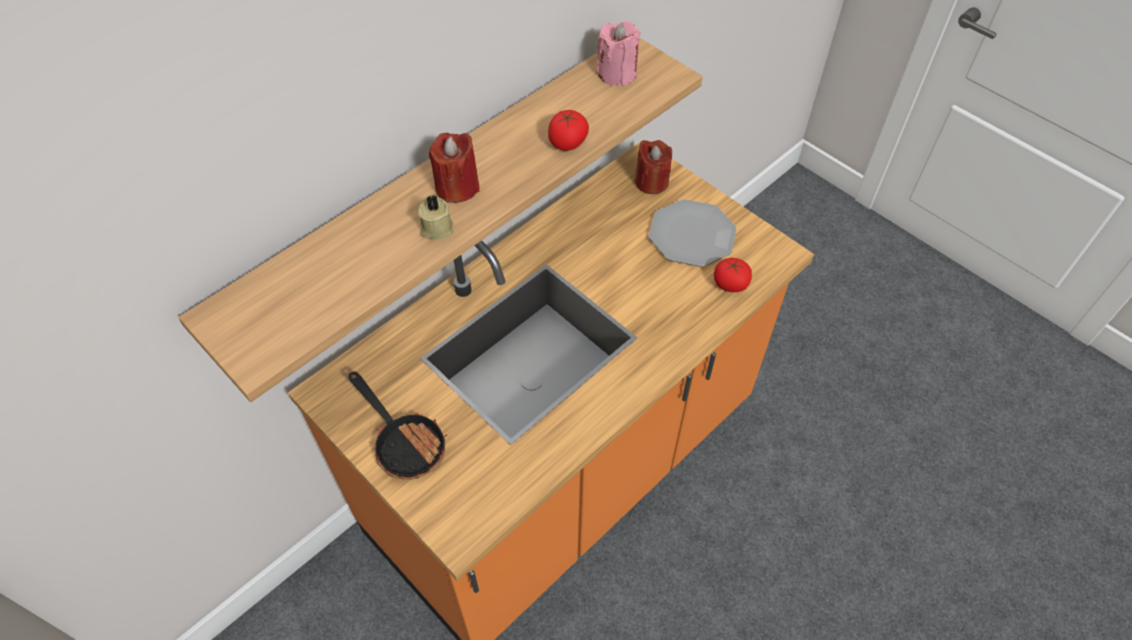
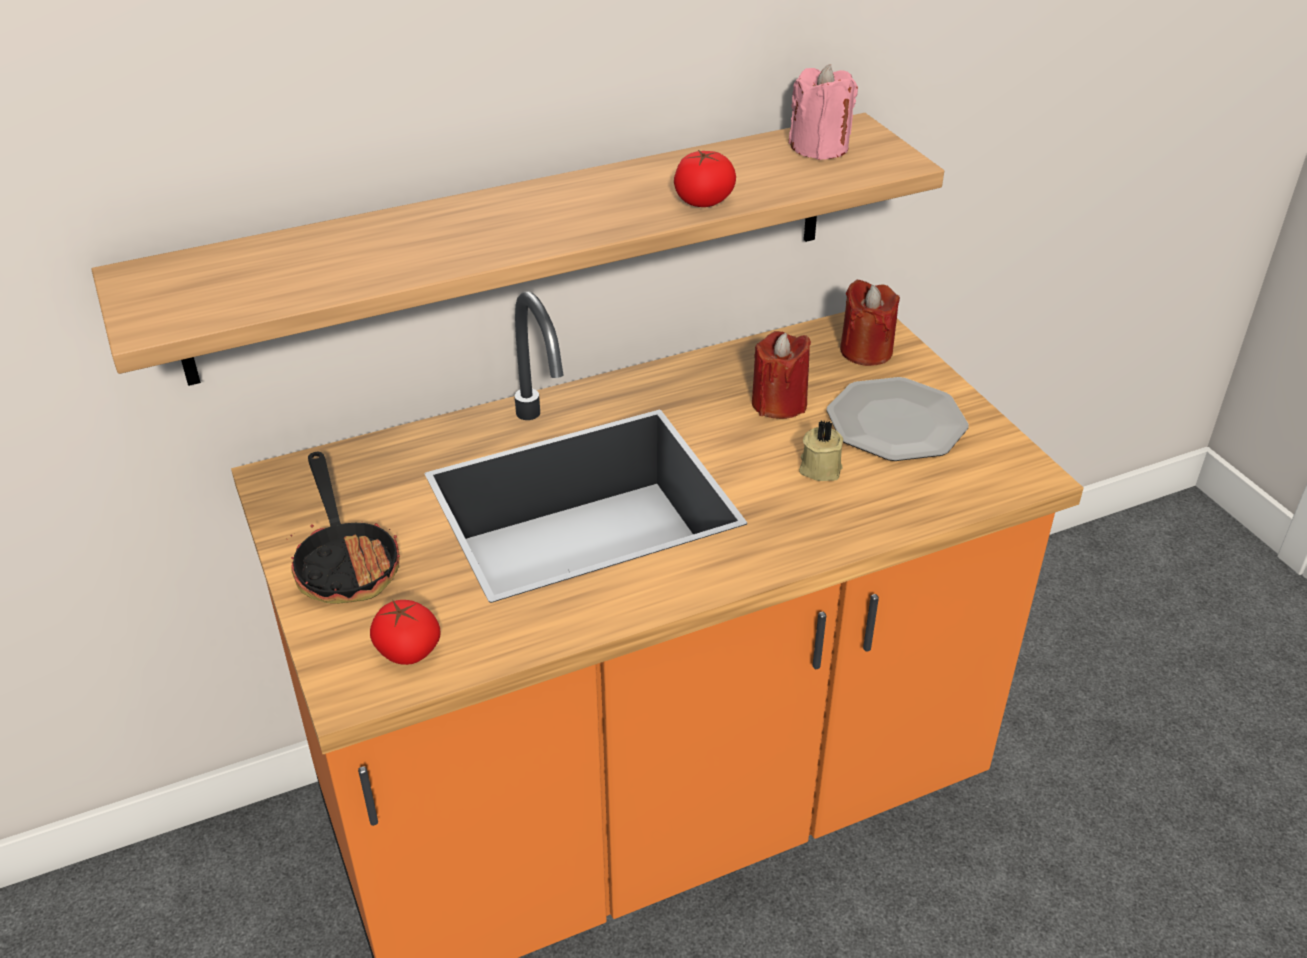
camera: 20 degrees right, 15 degrees down
(436, 227) = (468, 248): beige candle -> beige candle (819, 468)
(457, 187) = (523, 216): red candle -> red candle (779, 403)
(730, 284) = (926, 493): tomato -> tomato (407, 651)

